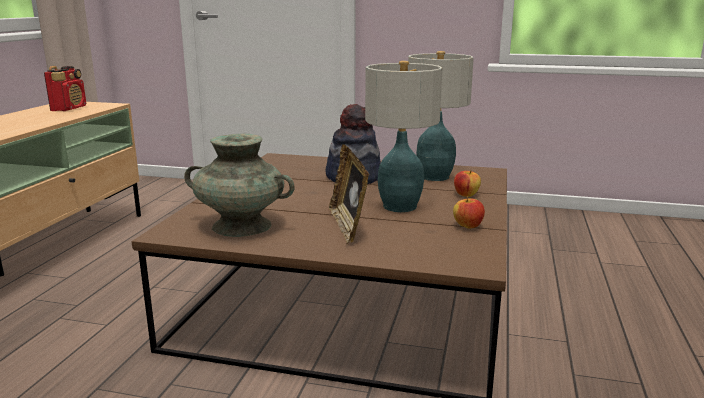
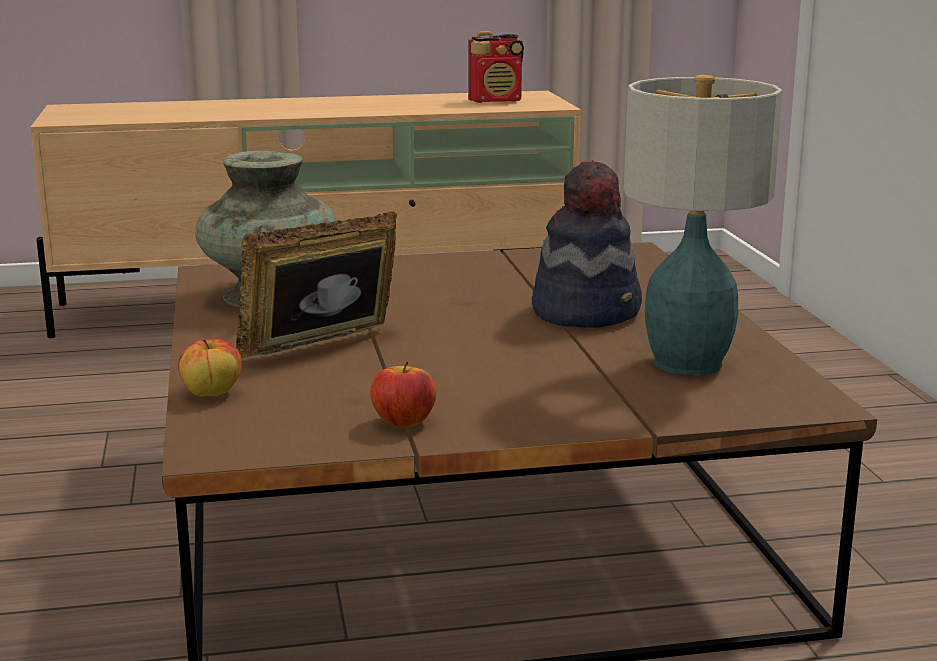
camera: 65 degrees right, 0 degrees up
(400, 207) = (458, 364): table lamp -> none
(466, 195) = (596, 402): apple -> apple (212, 393)

